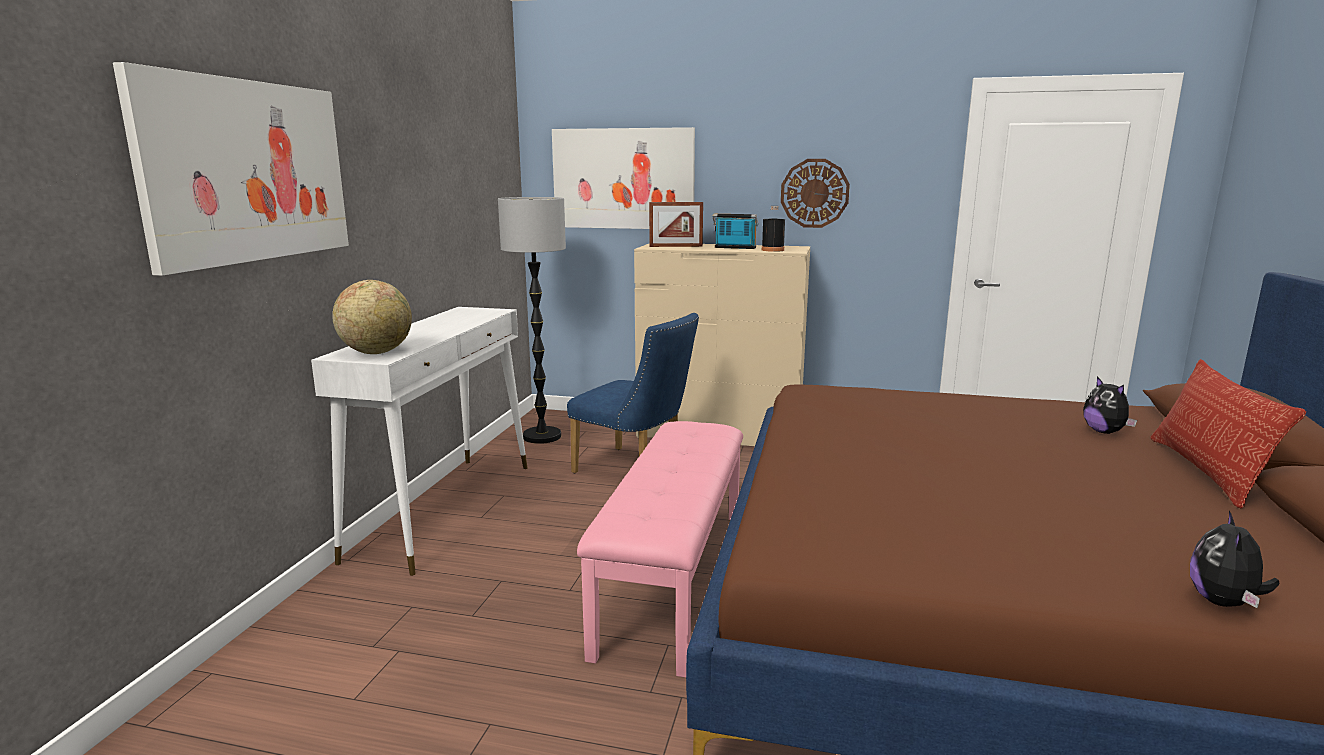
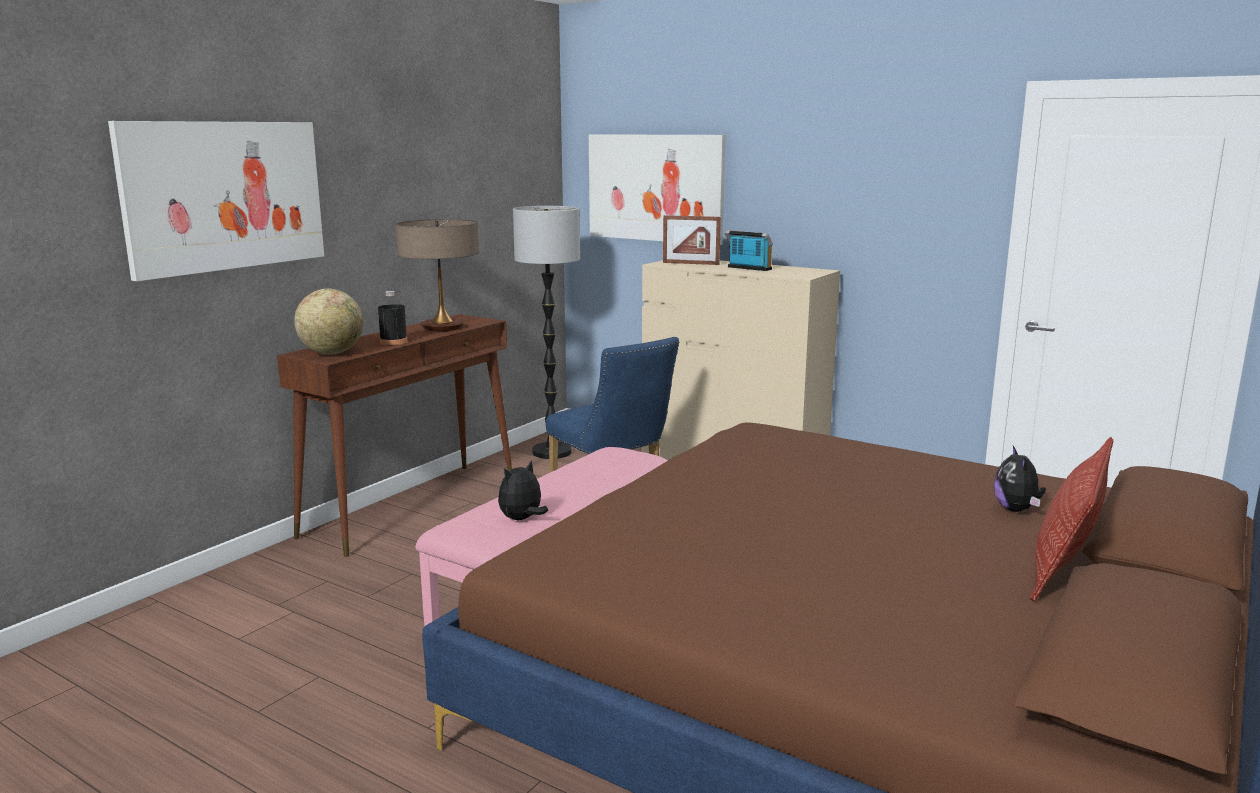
camera: 20 degrees right, 0 degrees up
(445, 509) = (413, 506): white console table -> brown console table
(461, 319) = (442, 327): none -> table lamp
(772, 250) = (782, 273): black bottle -> black bottle (393, 342)
(814, 193) = (847, 210): wall clock -> none
(1224, 603) = (857, 668): plush toy -> plush toy (522, 519)

